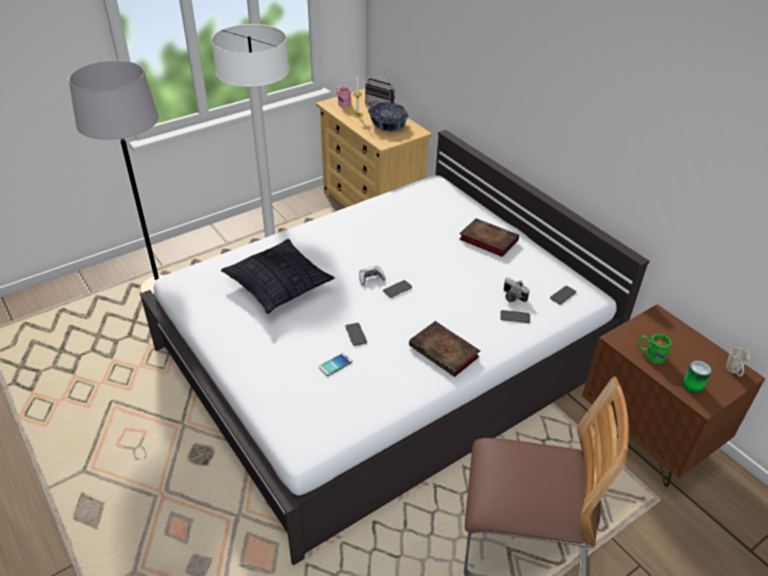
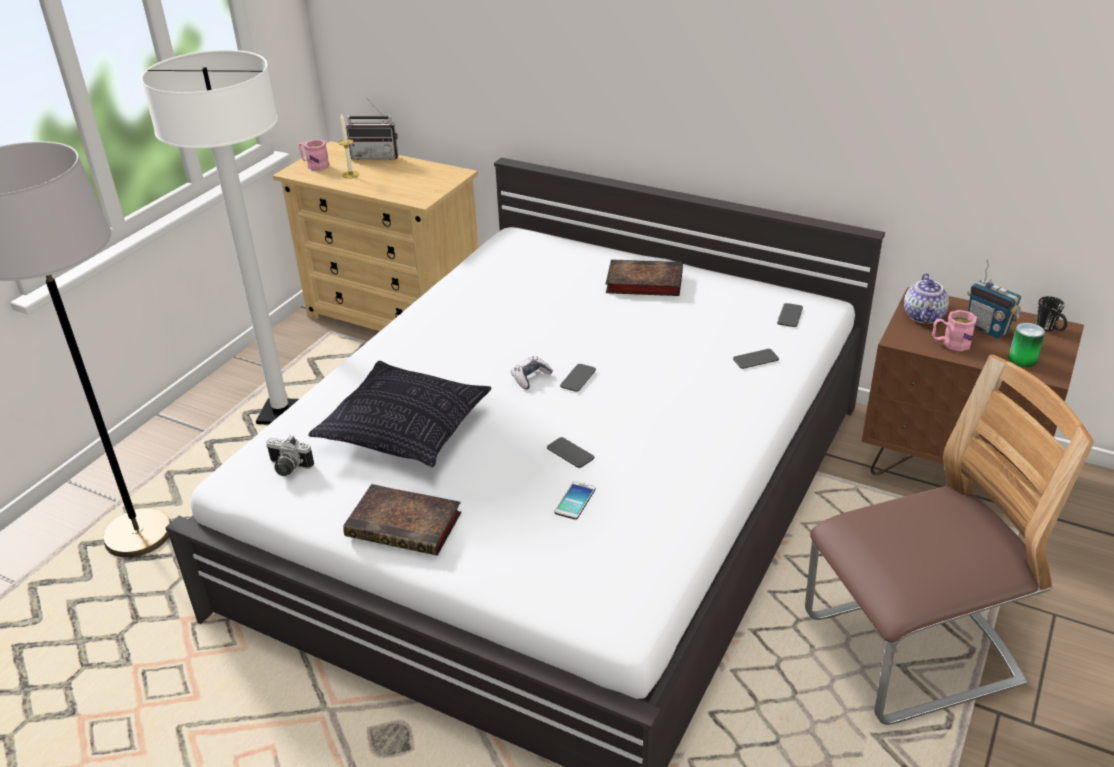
camera: 25 degrees left, 5 degrees down
(388, 124) = (406, 175): bowl -> none
(445, 352) = (707, 431): book -> book (407, 525)
(512, 297) = (732, 339): camera -> camera (287, 468)
(649, 329) = (924, 316): none -> teapot
(650, 355) = (950, 343): green mug -> pink mug
(687, 354) = (987, 329): none -> radio
(734, 372) = (1049, 329): white mug -> black mug

